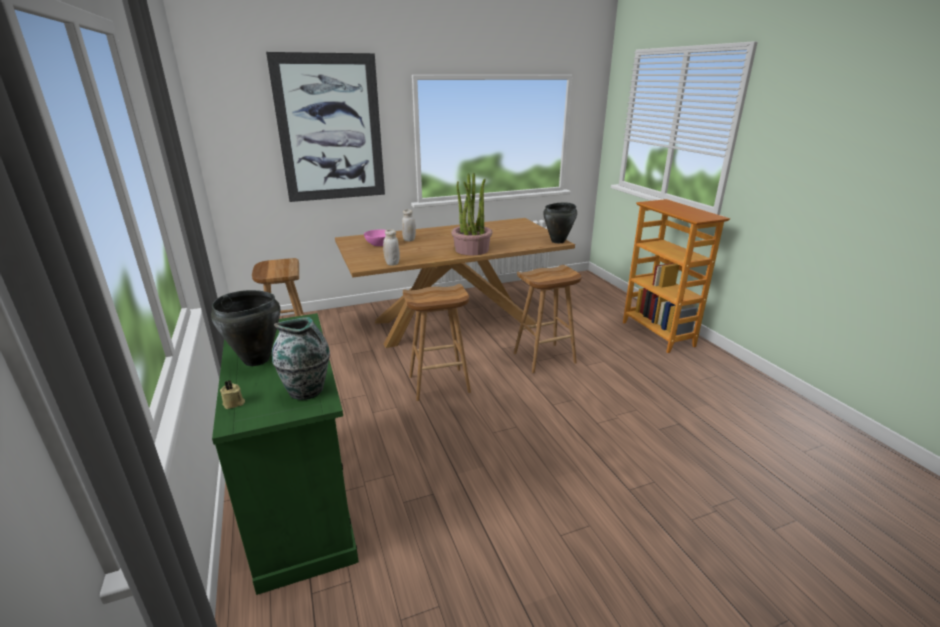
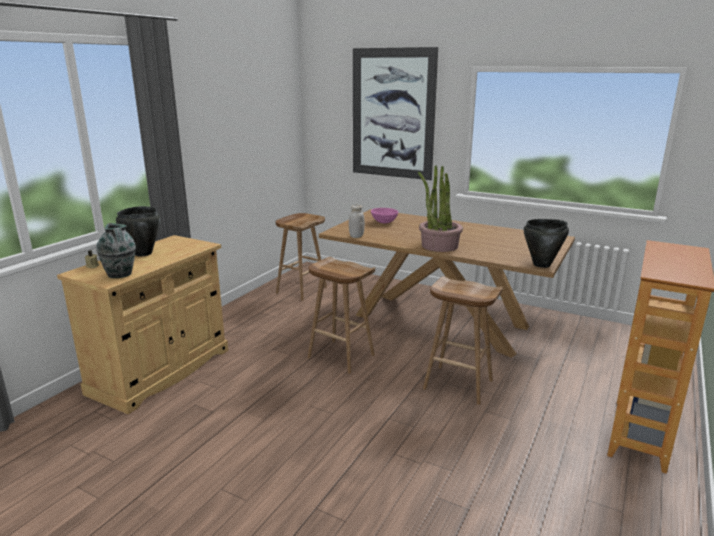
camera: 50 degrees right, 5 degrees down
(302, 503) = (161, 371): green cabinet -> beige cabinet
(409, 240) = (414, 225): white jar -> none

